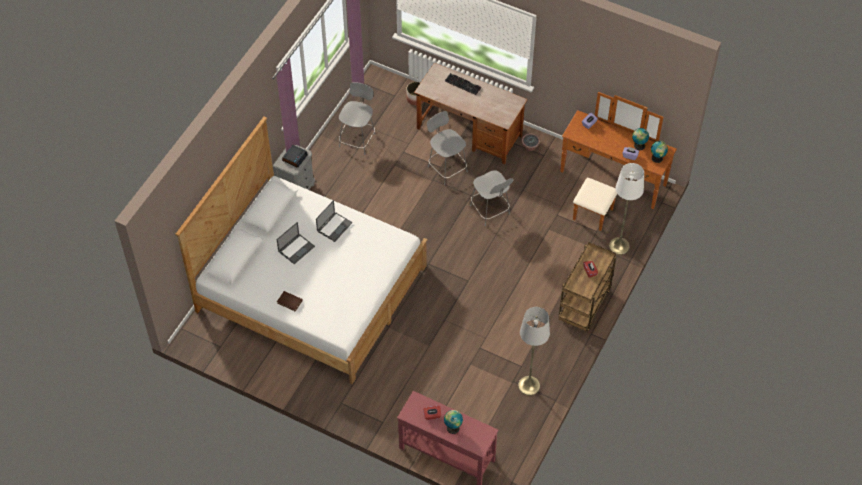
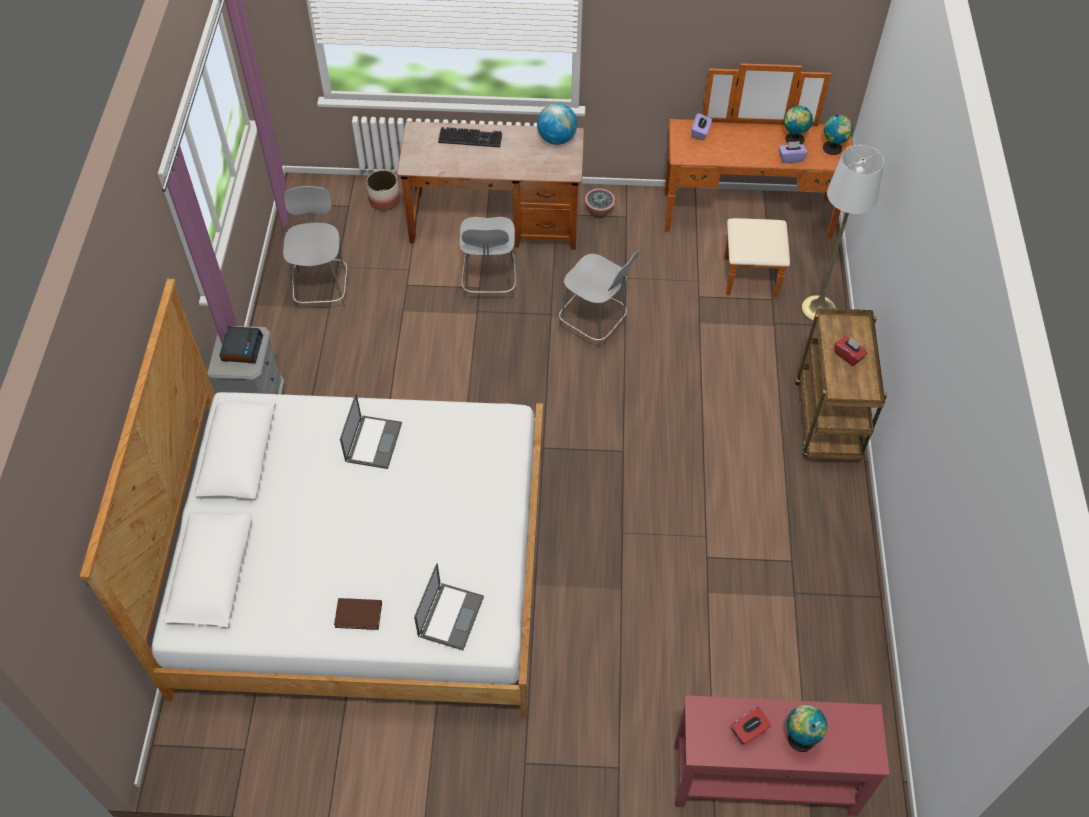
camera: 25 degrees left, 0 degrees up
(296, 248) = (322, 508): laptop -> laptop (451, 615)
(446, 168) = (489, 286): grey chair -> grey chair turned 120 degrees counterclockwise
(508, 100) = (556, 139): none -> globe
(529, 385) = (824, 590): grey floor lamp -> none

